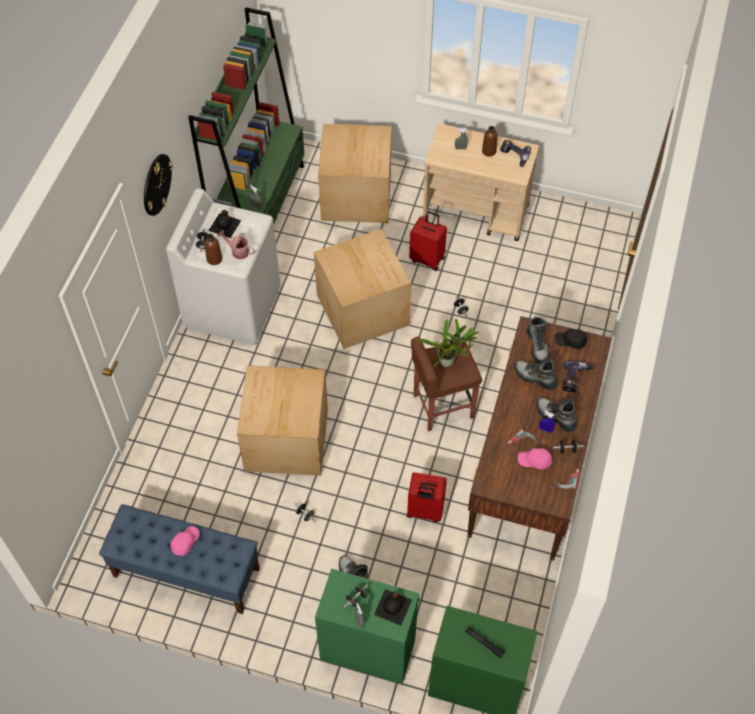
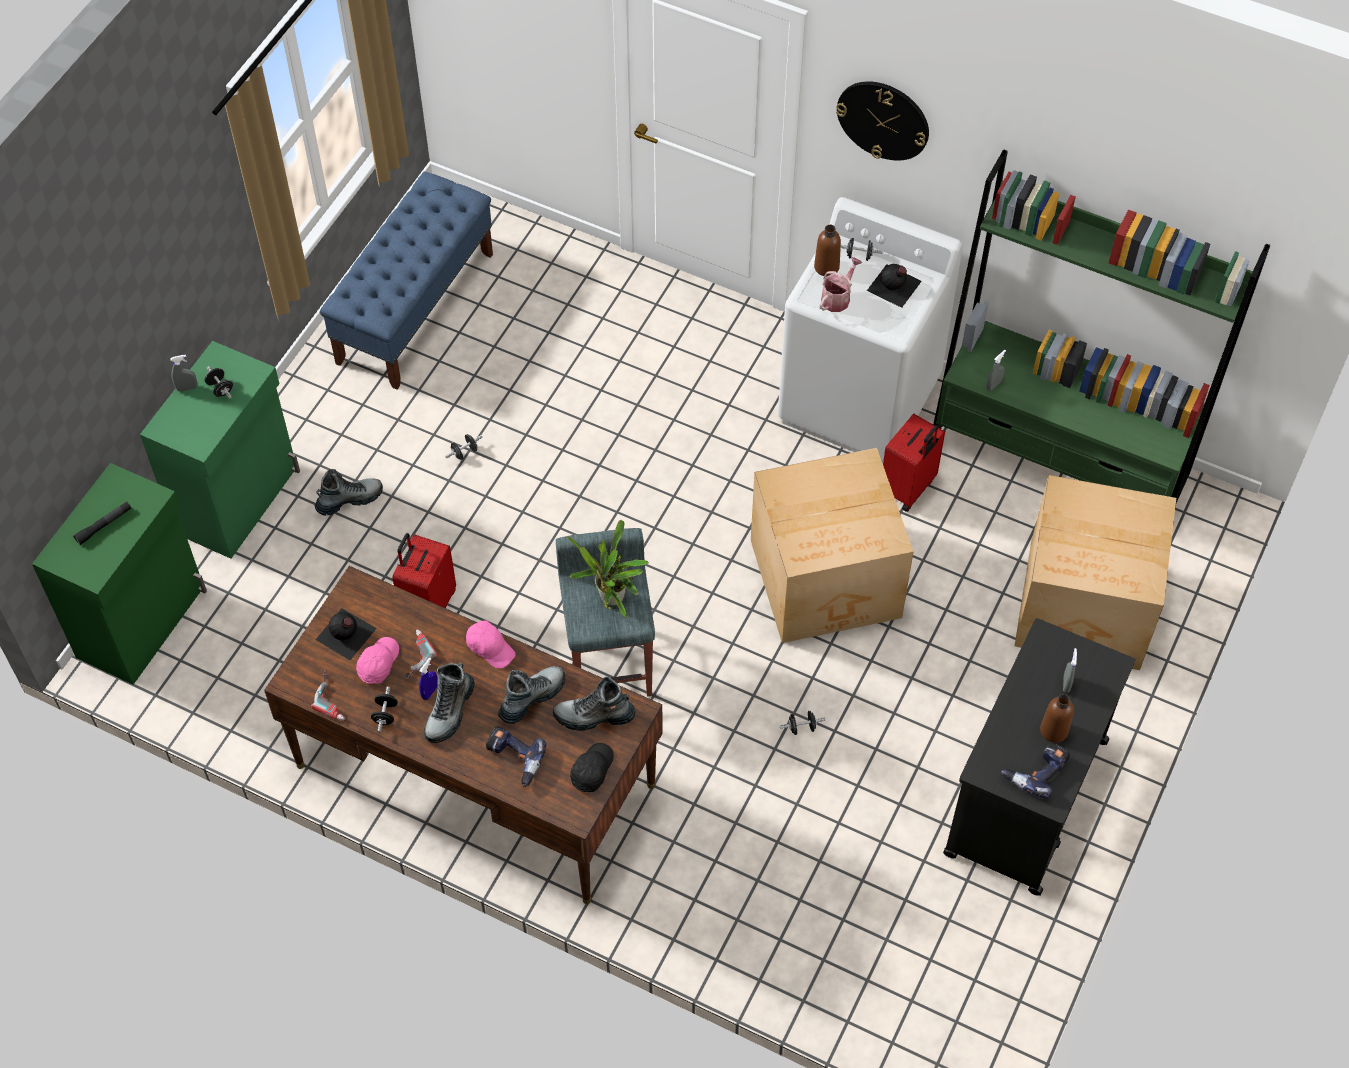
camera: 100 degrees right, 0 degrees up
(185, 542) = (407, 256): pink cap -> pink cap (490, 648)
(285, 440) = (596, 442): cardboard box -> none
(393, 606) = (194, 429): black bottle -> black bottle (346, 635)
(427, 259) = (922, 695): red suitcase -> red suitcase (908, 488)
(442, 406) = (609, 663): brown stool -> grey stool
(476, 212) = (1025, 798): beige cart -> black cart
(555, 417) = (449, 711): boot -> boot turned 150 degrees clockwise

